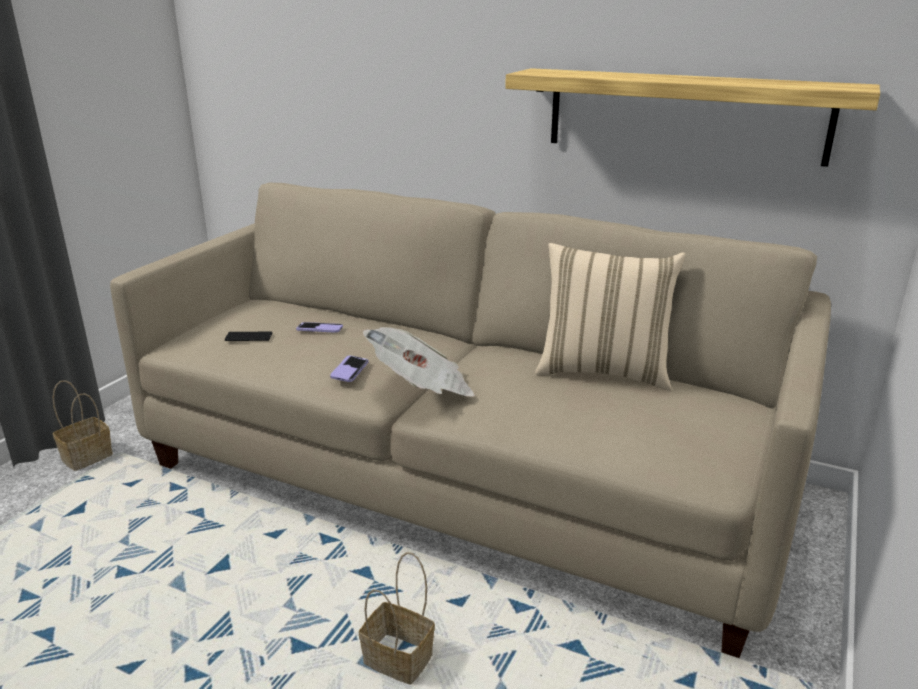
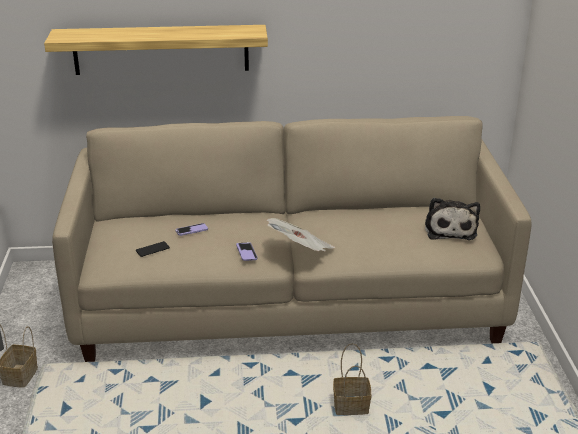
camera: 30 degrees left, 5 degrees up
(603, 371) = (384, 211): beige pillow -> none
(684, 115) = (388, 45): shelf -> shelf (161, 49)
(688, 422) = (449, 229): none -> plush toy

